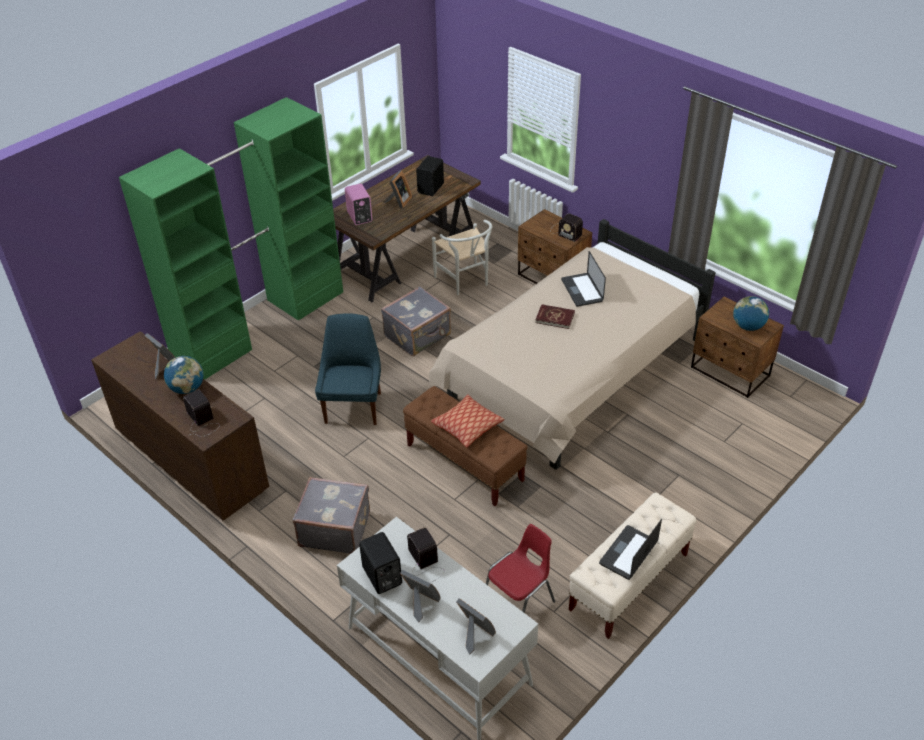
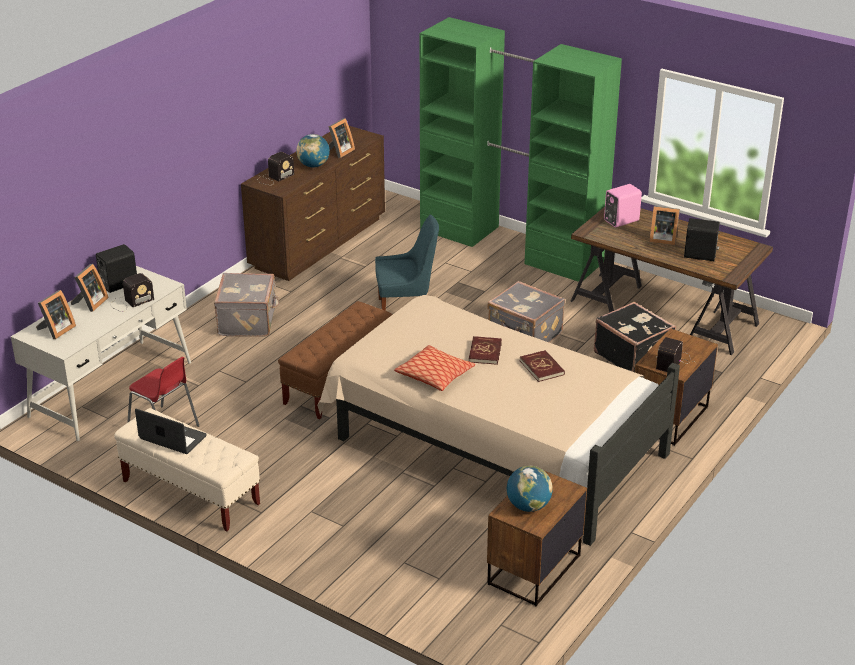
camera: 80 degrees right, 10 degrees down
(465, 282) = (632, 356): white chair -> black suitcase
(467, 426) = (335, 336): pillow -> pillow (435, 375)
(582, 290) = (542, 368): laptop -> red book

